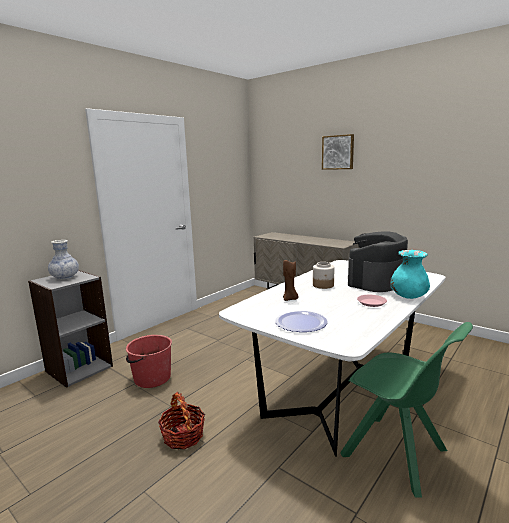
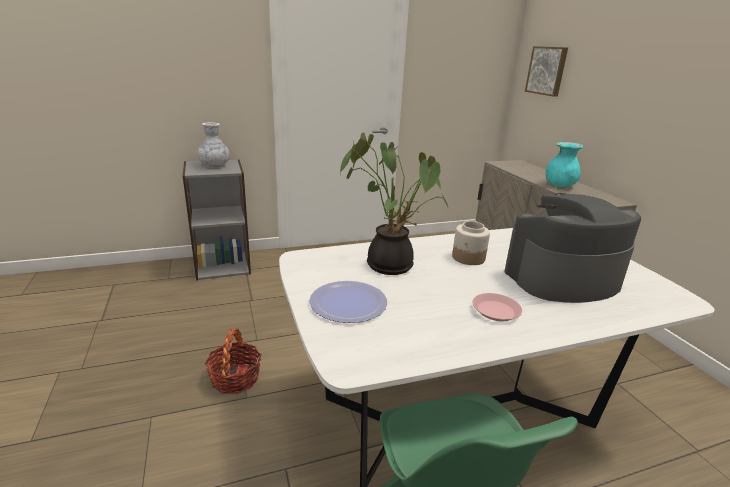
camera: 30 degrees right, 10 degrees up
(151, 378) = (270, 301): red bucket -> none
(290, 299) = (390, 263): brown candle -> potted plant
(338, 152) = (645, 43): picture -> picture (547, 71)
(408, 296) = (576, 323): turquoise vase -> turquoise vase (559, 185)

